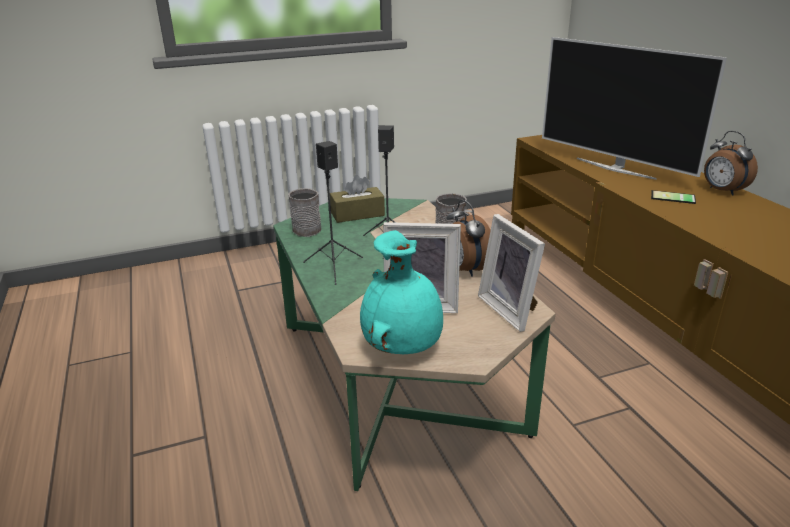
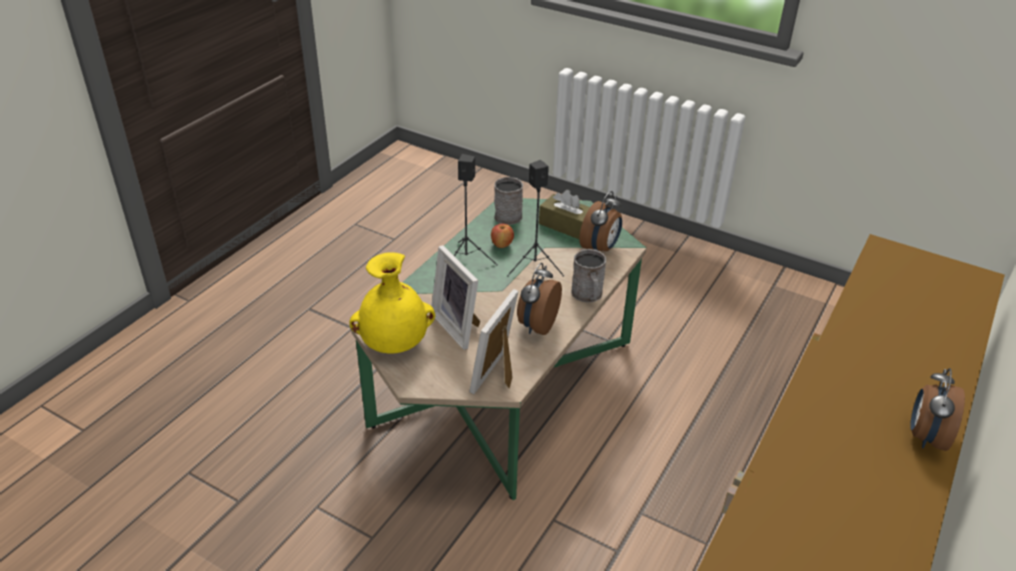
camera: 50 degrees right, 10 degrees up
(339, 246) = (501, 245): none -> apple
(403, 347) = (394, 344): turquoise vase -> yellow vase
(405, 213) = (600, 248): none -> alarm clock
(615, 168) = (879, 334): television -> none
(673, 198) = (844, 402): phone -> none

